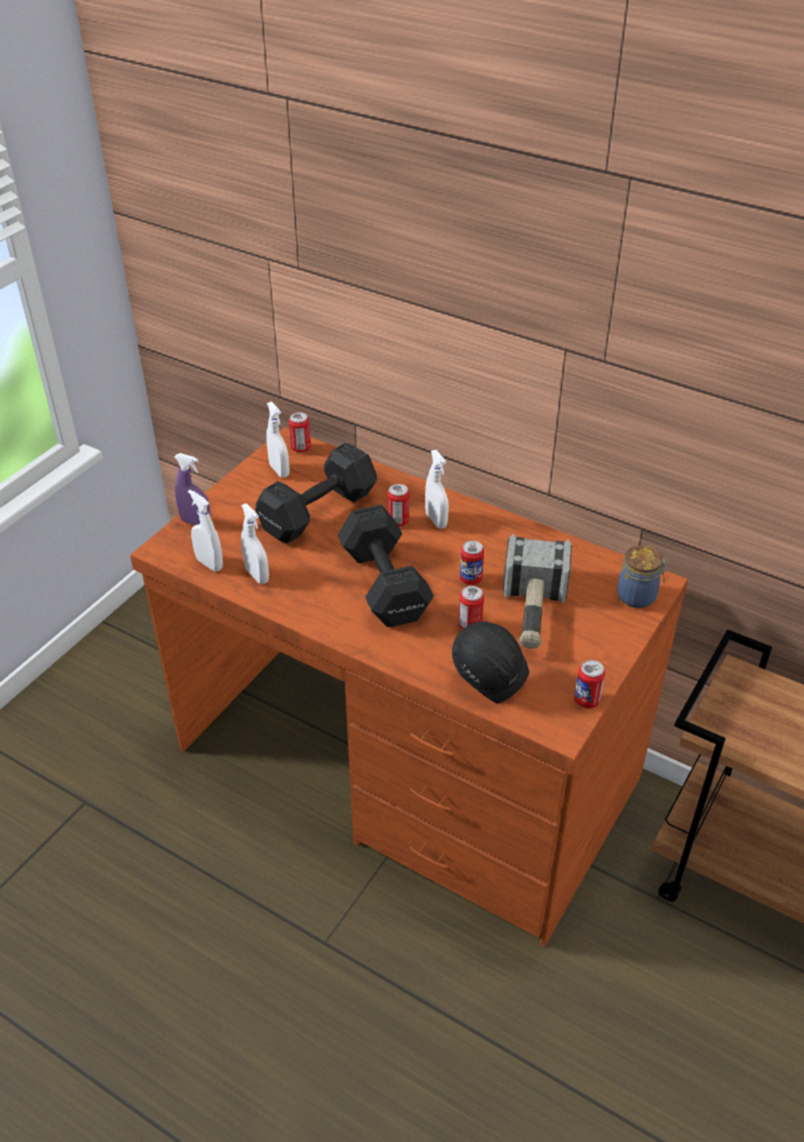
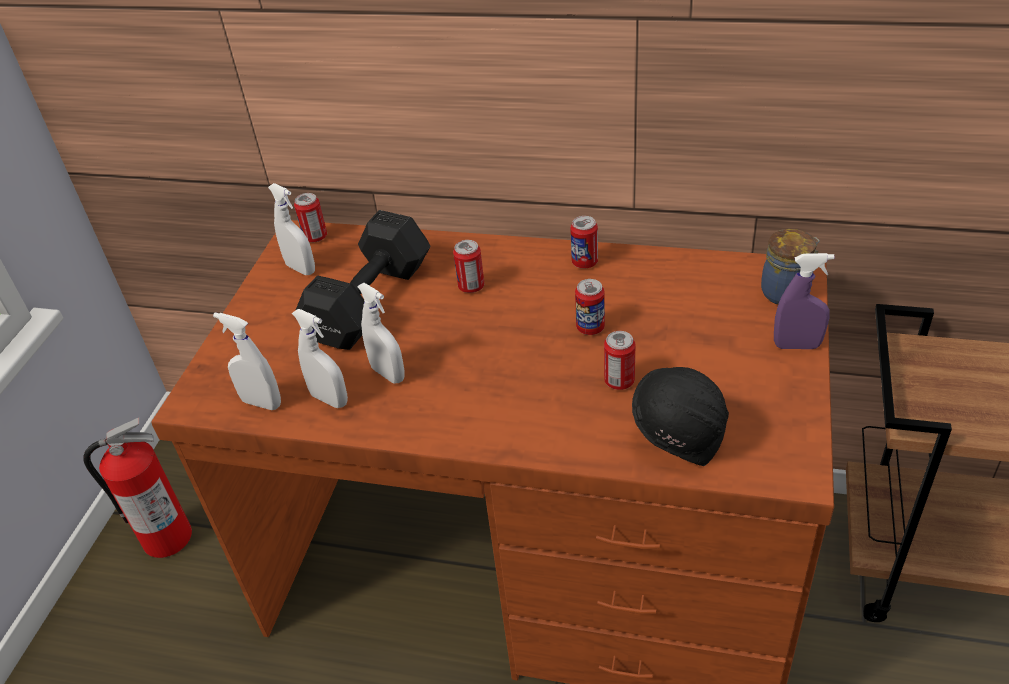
camera: 15 degrees left, 0 degrees up
(135, 652) = (166, 537): none -> fire extinguisher
(195, 522) = (222, 357): purple spray bottle -> purple spray bottle (797, 345)
(384, 586) = (493, 366): black dumbbell -> none
(436, 520) = (514, 274): white spray bottle -> white spray bottle (388, 374)
(532, 611) = (681, 343): hammer -> none
(586, 700) = (804, 428): can -> can (584, 262)

